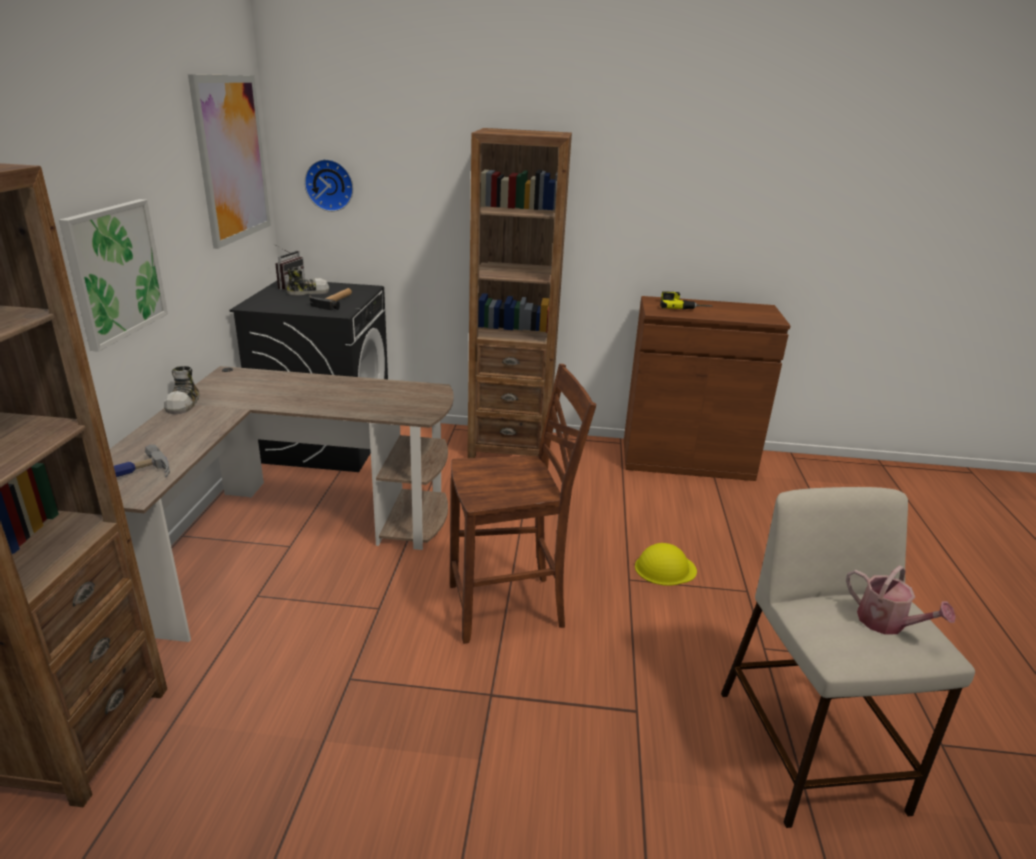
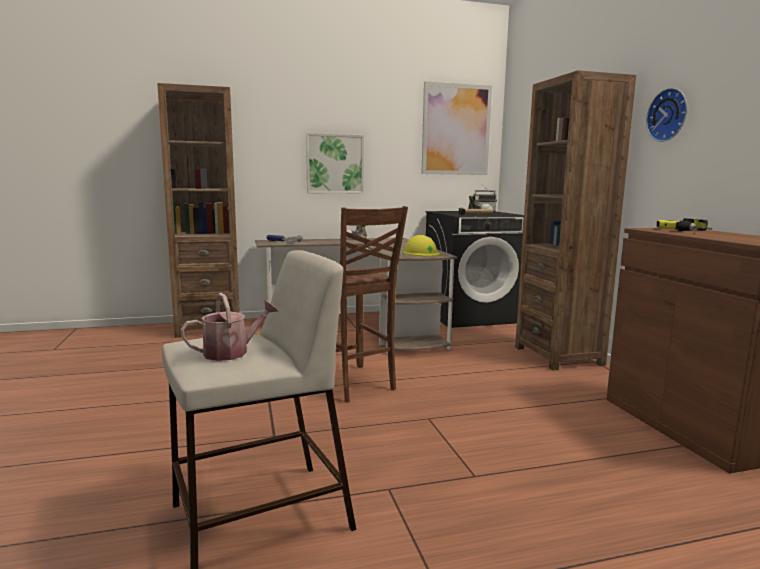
camera: 70 degrees right, 15 degrees down
(330, 185) = (519, 148): wall clock -> wall clock (669, 115)
(665, 568) = (462, 431): yellow hard hat -> yellow hard hat (421, 253)
(887, 623) = (232, 352): watering can -> watering can turned 150 degrees counterclockwise

